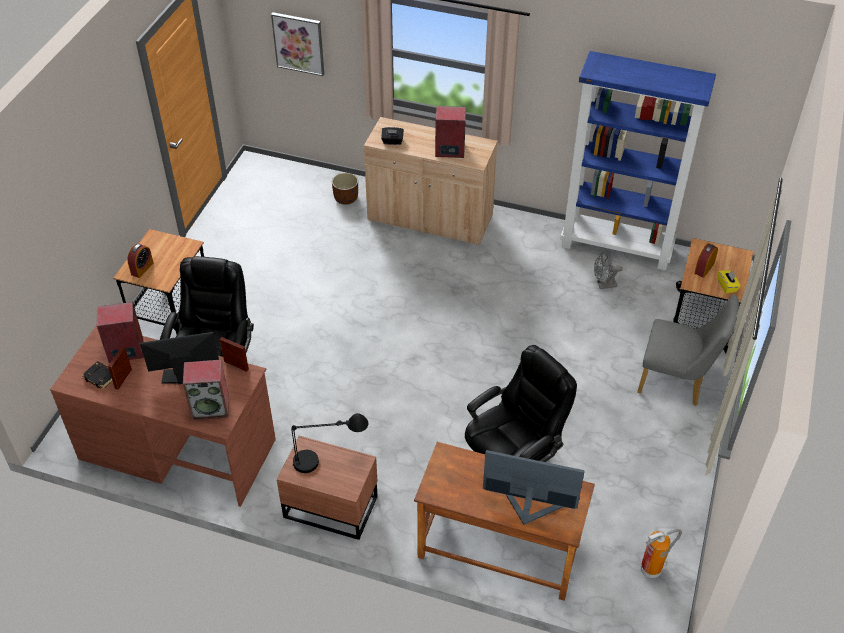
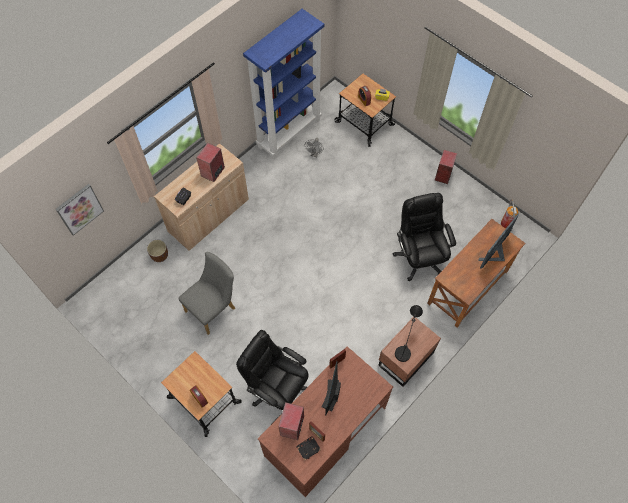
camera: 65 degrees left, 15 degrees up
(211, 407) = (364, 388): speaker -> speaker (443, 174)
(677, 382) = (399, 156): grey chair -> grey chair (213, 308)

